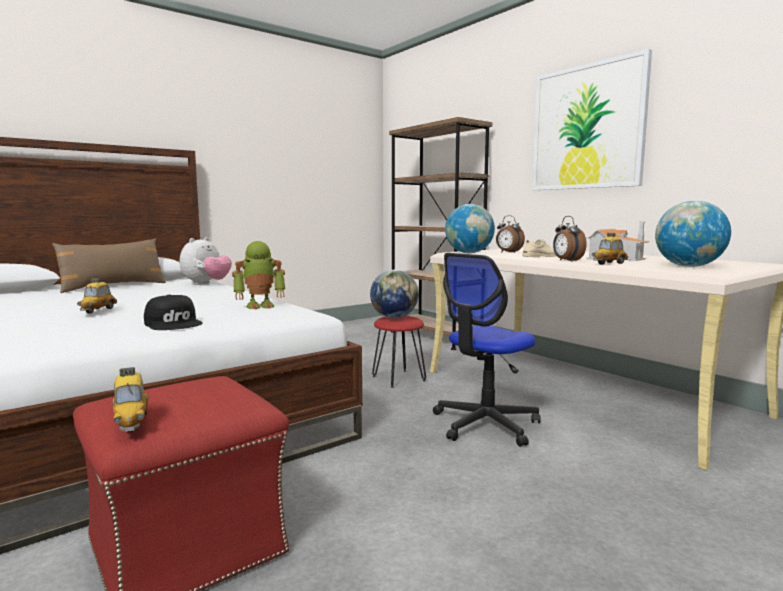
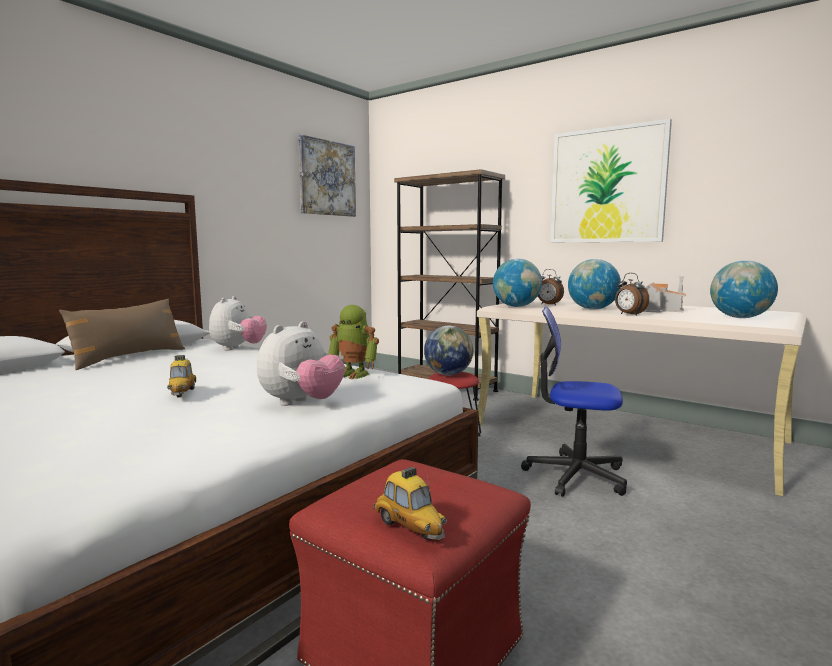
camera: 15 degrees left, 0 degrees up
(174, 323) = (301, 403): black cap -> plush toy
(260, 306) = (354, 374): toy robot -> toy robot turned 60 degrees clockwise
(335, 134) = (327, 178): none -> picture
(485, 424) = (575, 475): office chair -> office chair turned 75 degrees clockwise
(542, 256) = (592, 309): beige shoe -> globe
(609, 263) = (671, 316): toy car -> none

